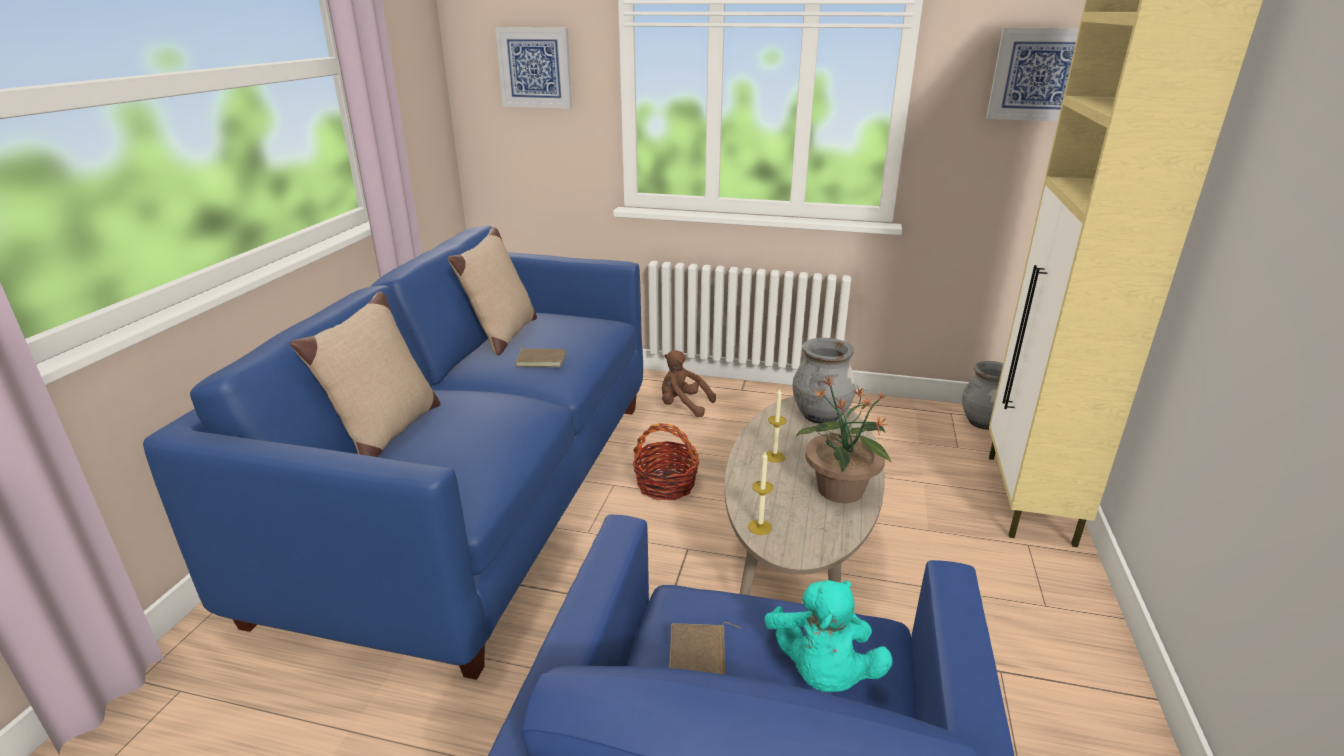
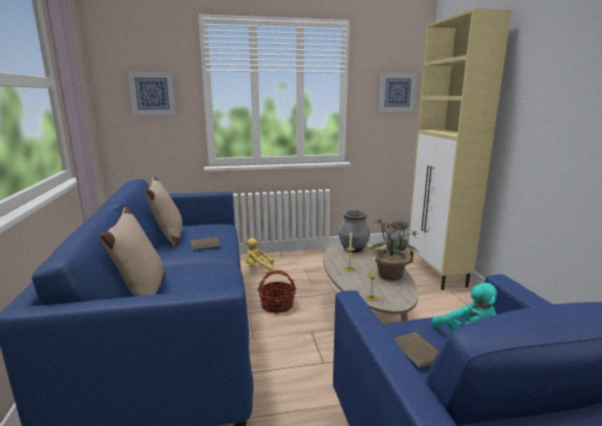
camera: 25 degrees left, 10 degrees down
(683, 406) = (258, 268): brown plush toy -> yellow plush toy

